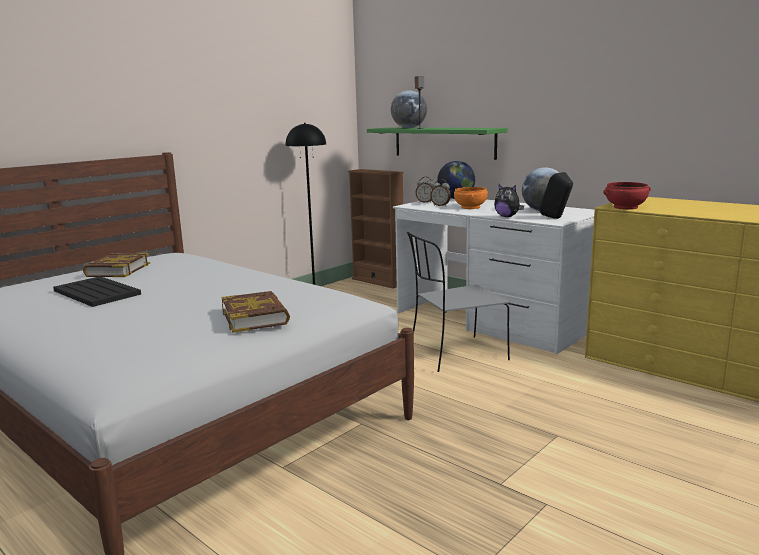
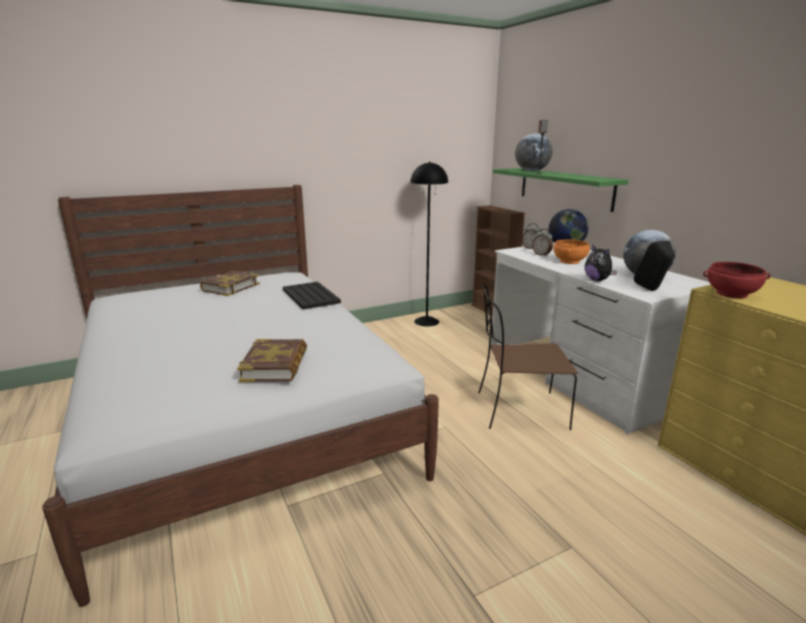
camera: 20 degrees right, 5 degrees up
(96, 292) = (191, 310): black tray -> black tray (310, 296)
(455, 354) = (518, 410): grey chair -> brown chair

